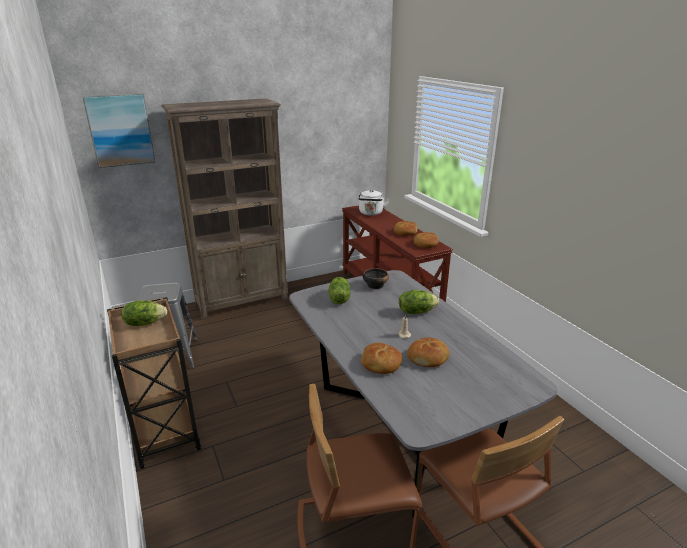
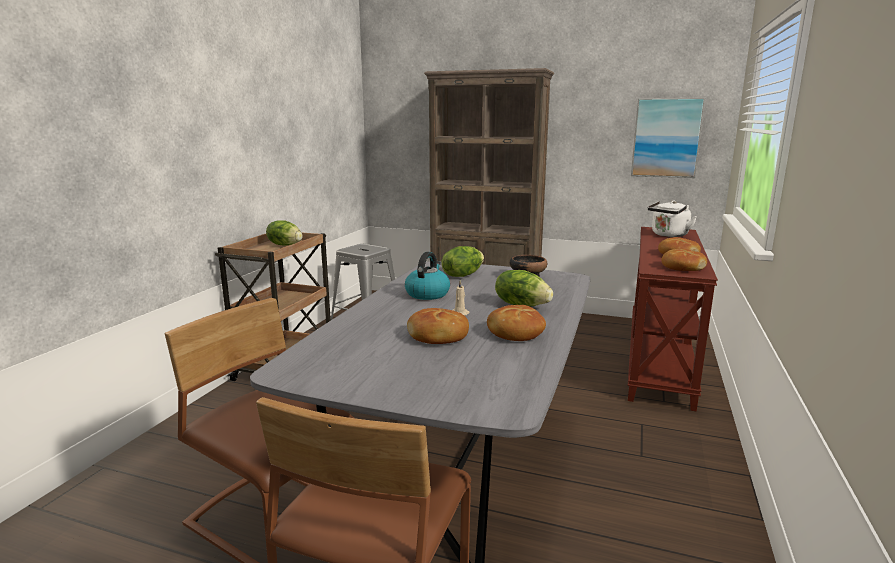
camera: 45 degrees right, 10 degrees down
(120, 130) = (403, 99): picture -> picture (666, 138)
(355, 326) = (427, 294): none -> kettle
(380, 364) = (380, 322): bread -> bread (515, 332)

